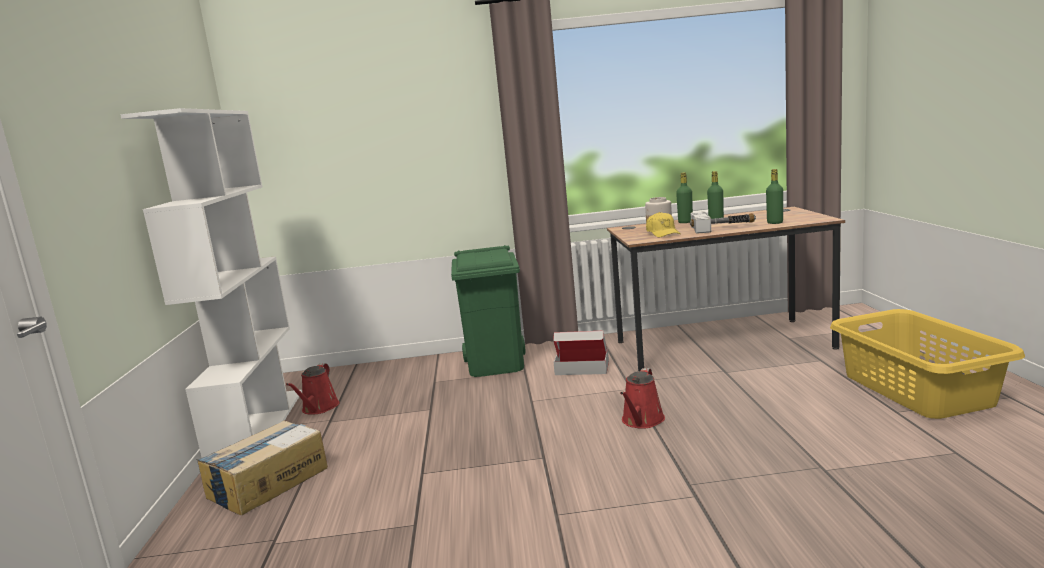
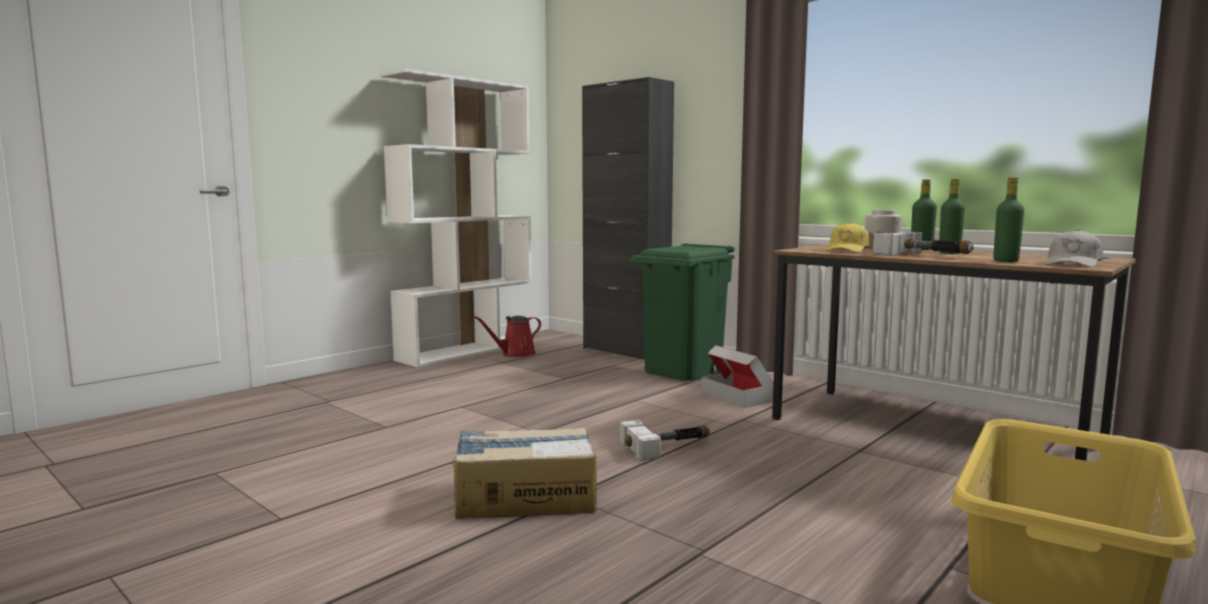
camera: 45 degrees right, 5 degrees down
(267, 483) = (396, 377): cardboard box -> cardboard box (524, 496)
(407, 366) = (625, 351): none -> black cabinet
(642, 421) = (668, 446): red watering can -> hammer
(806, 217) = (1073, 264): none -> white cap

